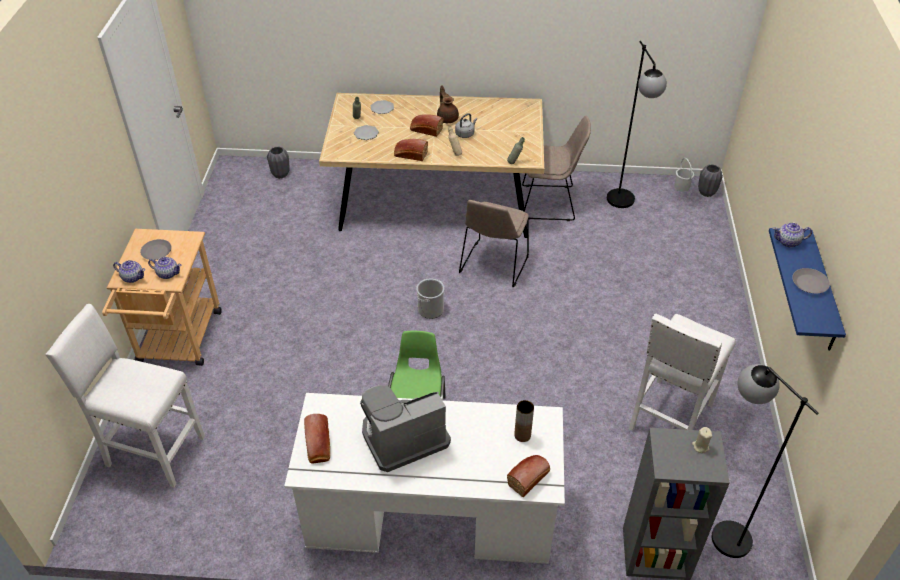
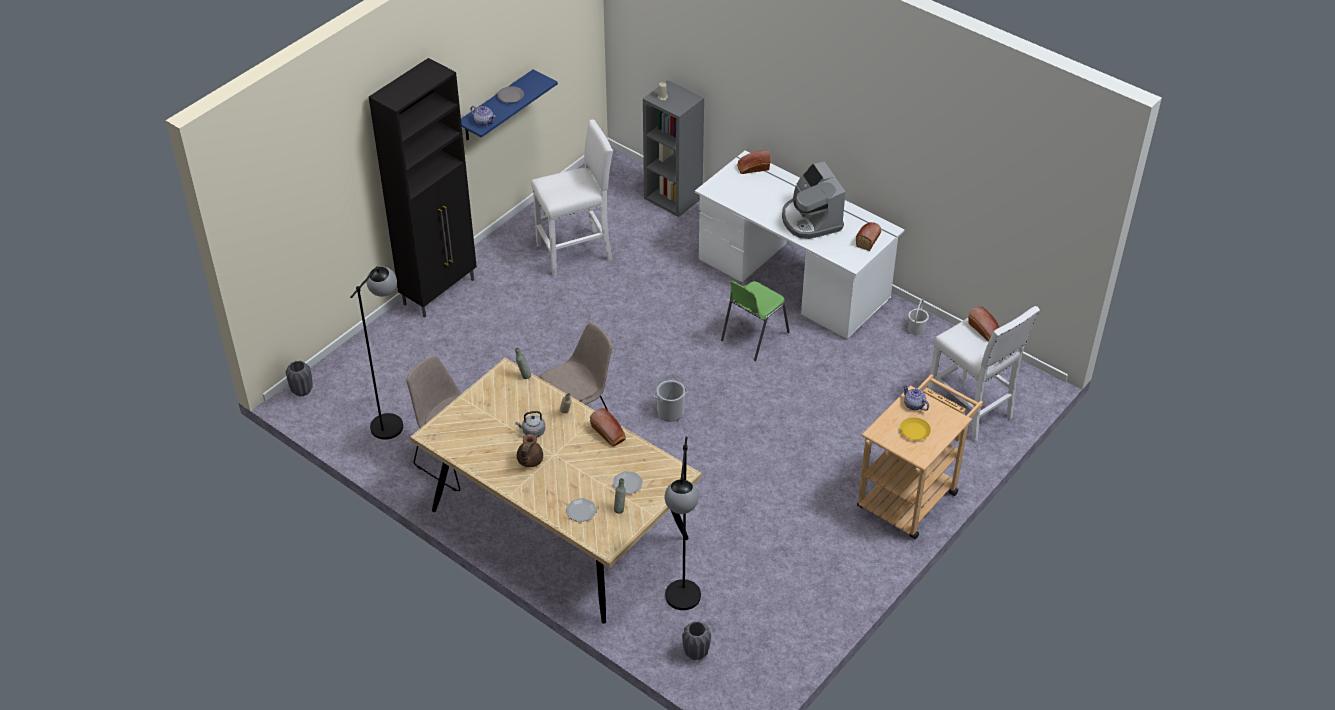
camera: 145 degrees left, 0 degrees up
(132, 277) = (946, 415): teapot -> none
(156, 252) = (915, 431): grey plate -> yellow plate
(403, 437) = (810, 220): coffee machine -> coffee machine turned 60 degrees clockwise
(425, 130) = (565, 457): bread -> bread (985, 331)
(522, 435) = (735, 188): brown vase -> none
(682, 186) = (313, 409): white bucket -> white bucket (916, 329)
(721, 528) = (620, 189): black floor lamp -> black floor lamp (682, 606)
(726, 312) = (440, 291): none -> black cabinet

